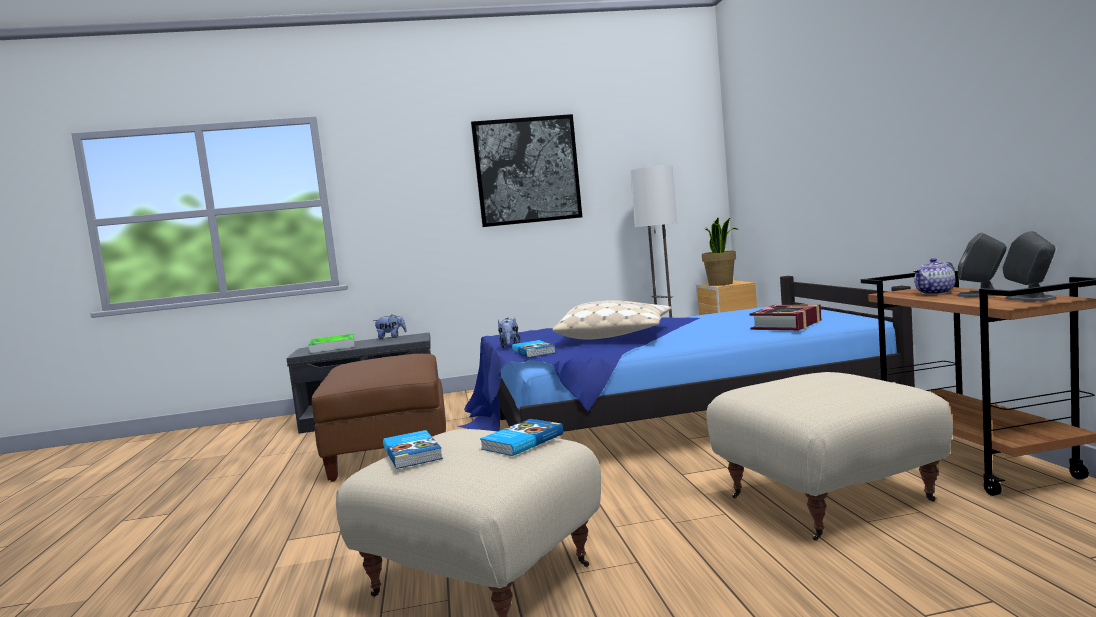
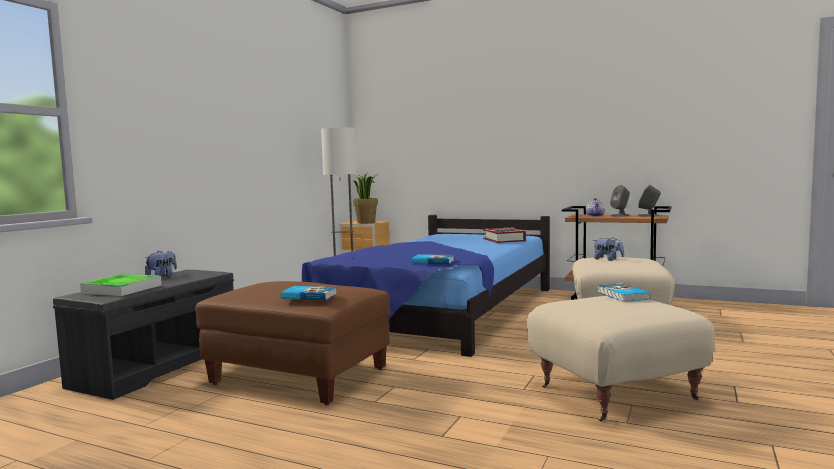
camera: 55 degrees left, 0 degrees up
(413, 453) = (603, 310): book -> book (309, 296)
(510, 346) = (390, 262): plush toy -> plush toy (608, 259)
(527, 170) = (244, 114): picture -> none
(616, 335) = (434, 251): beige pillow -> none

